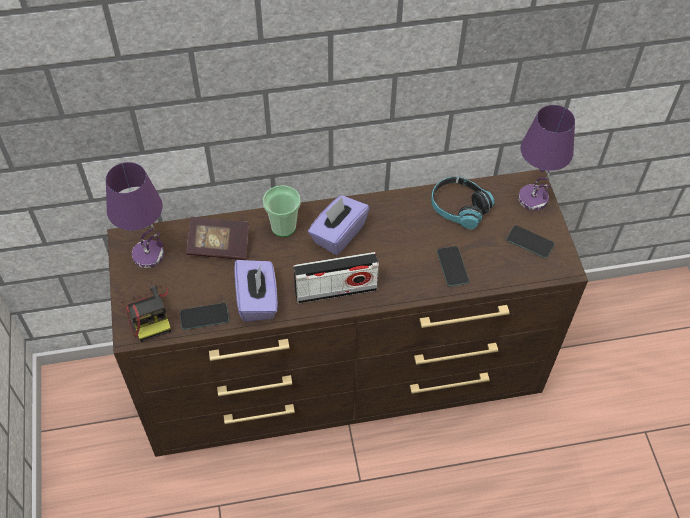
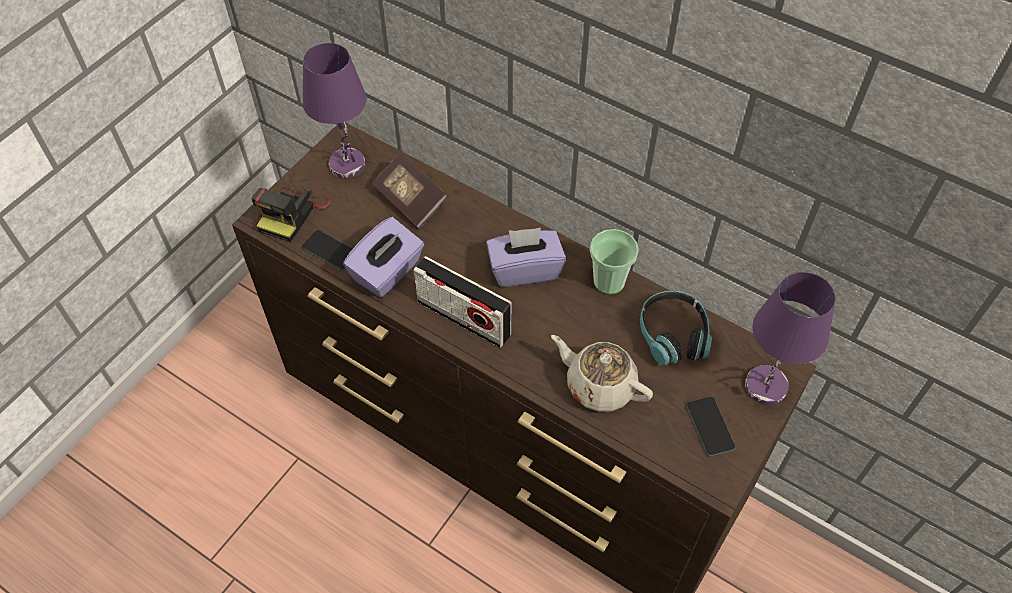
camera: 45 degrees right, 0 degrees up
(283, 227) = (483, 225): cup -> cup (609, 282)
(452, 266) = (599, 385): phone -> beige teapot

